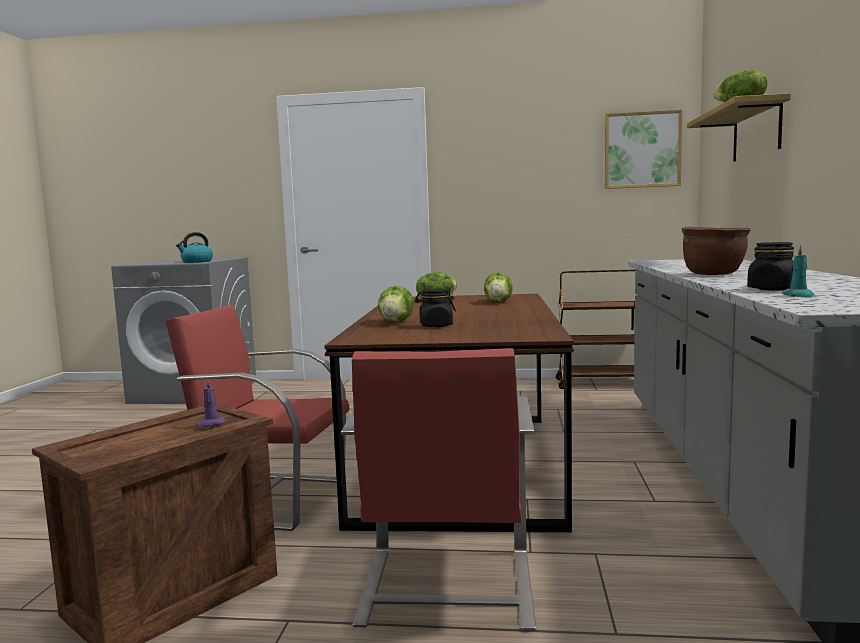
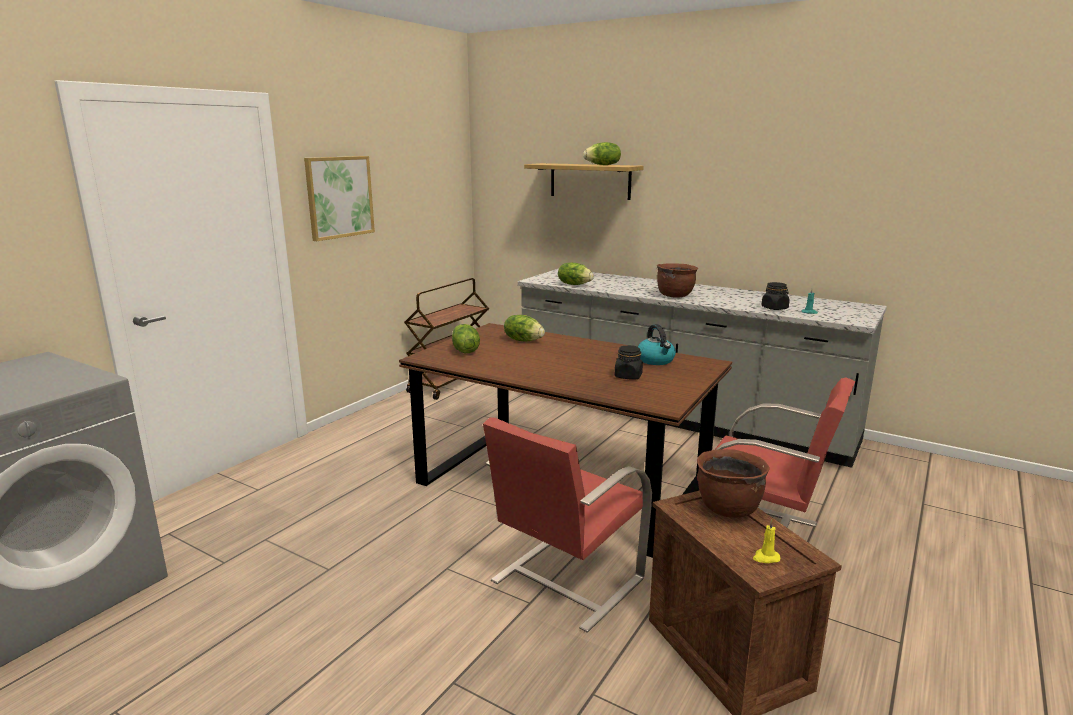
camera: 65 degrees left, 10 degrees up
(99, 444) = (765, 558): none -> yellow candle
(196, 262) = (77, 382): kettle -> kettle (656, 360)
(210, 424) = (727, 508): purple candle -> brown cooking pot
(397, 321) = (587, 382): lettuce -> lettuce (574, 284)
(642, 150) = (442, 173): picture -> picture (339, 197)

